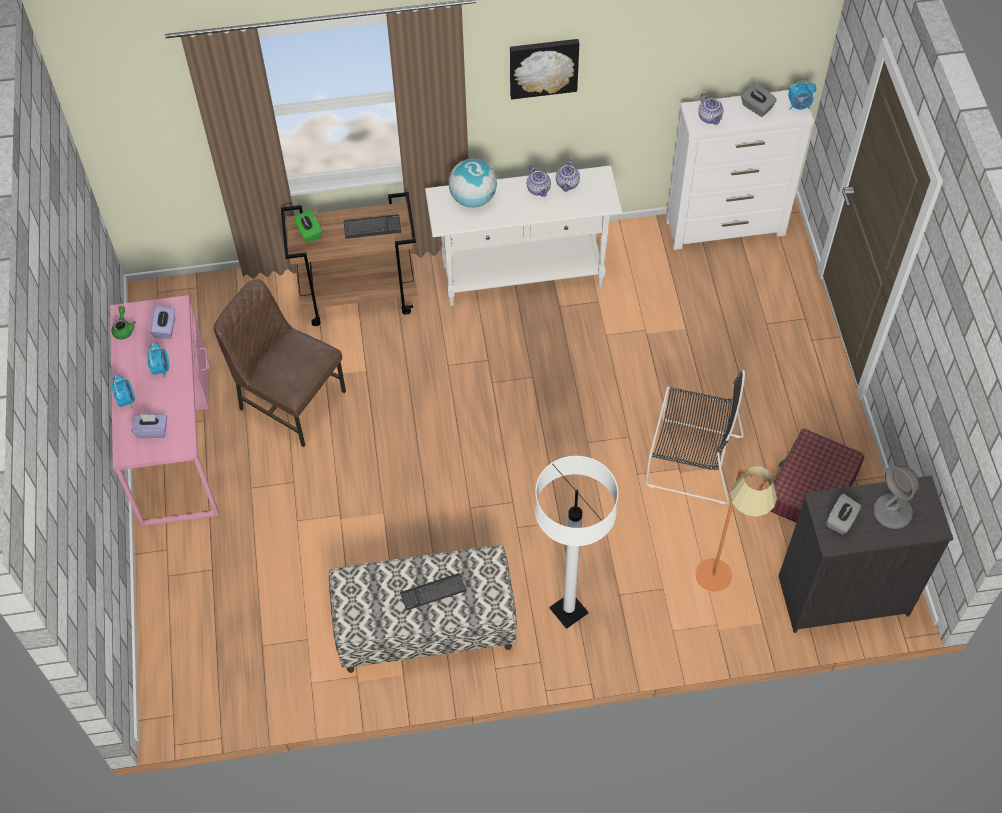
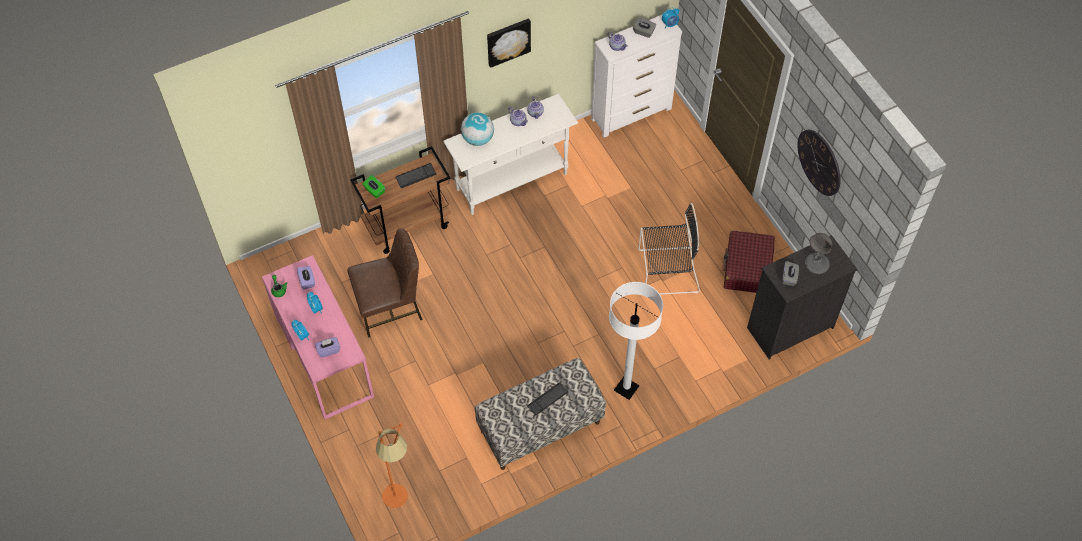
camera: 20 degrees left, 0 degrees up
(290, 400) = (390, 307): brown chair -> brown chair turned 150 degrees clockwise
(720, 589) = (715, 346): orange floor lamp -> orange floor lamp (401, 504)
(943, 359) = (819, 162): none -> wall clock

